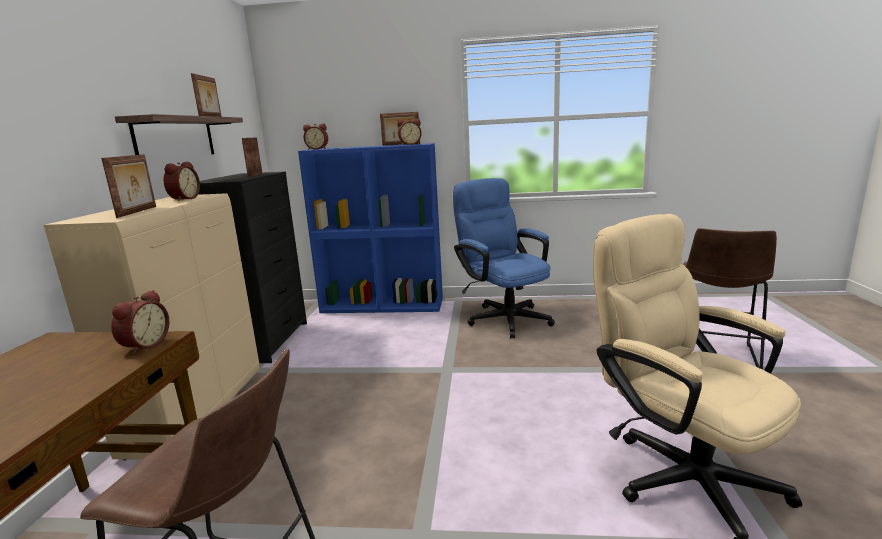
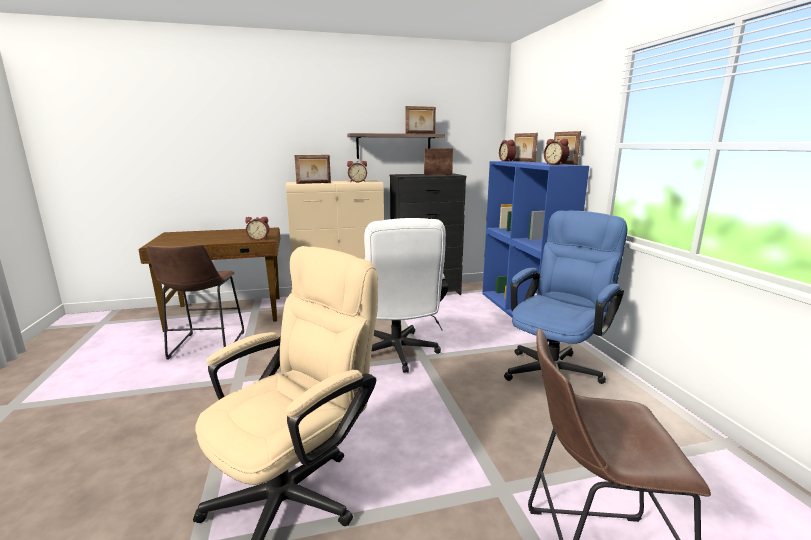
camera: 70 degrees right, 0 degrees up
(333, 148) = (523, 161): none -> picture frame
(431, 383) = (397, 355): none -> white office chair

